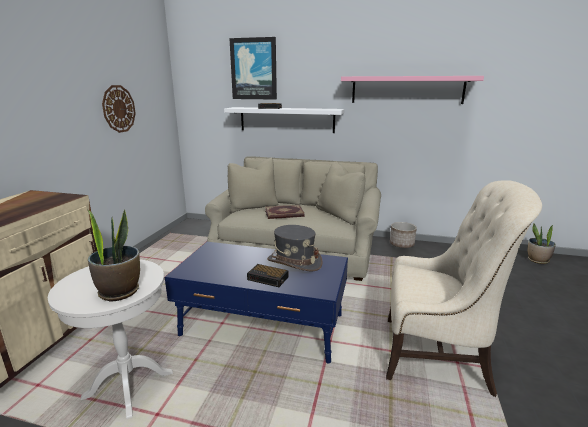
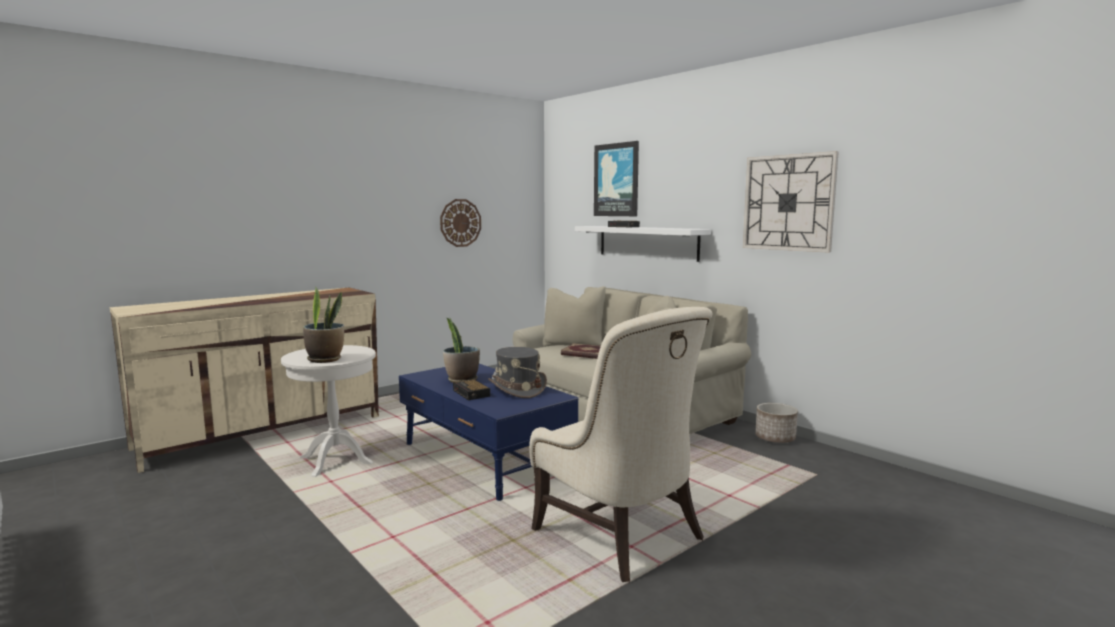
camera: 35 degrees right, 10 degrees down
(407, 90) = (788, 202): pink shelf -> wall clock
(537, 260) = (997, 511): potted plant -> potted plant (462, 380)

